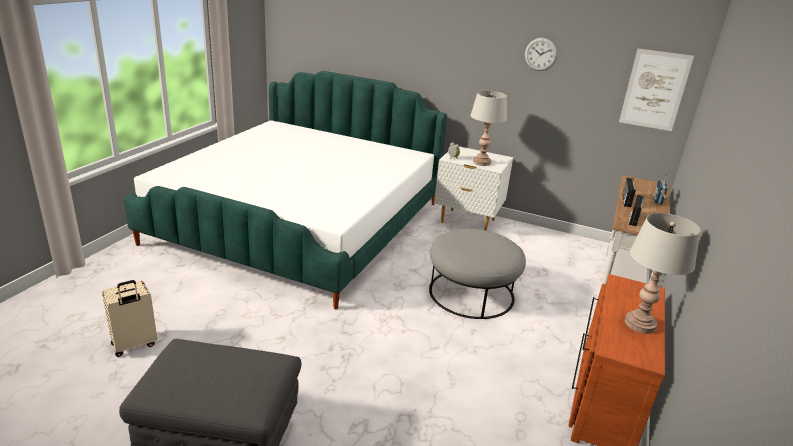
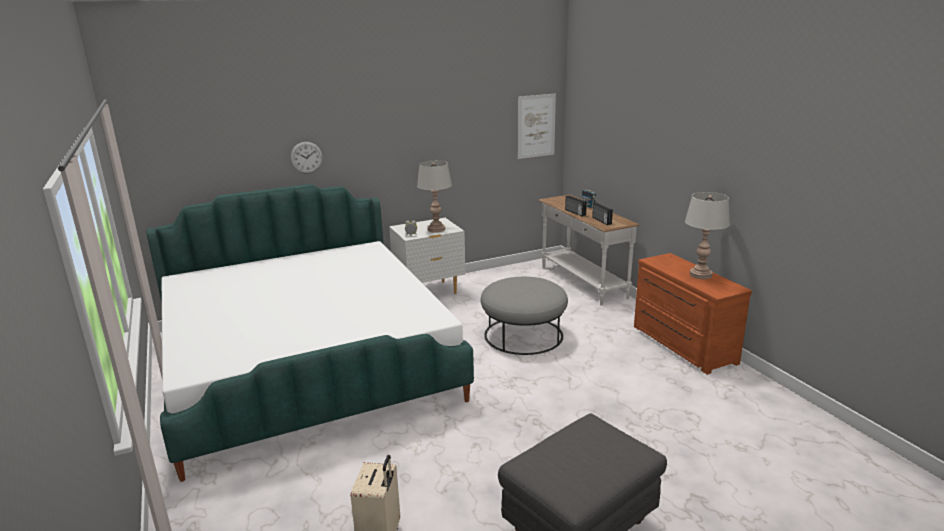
camera: 45 degrees left, 5 degrees down
(540, 54) = (447, 119): wall clock -> wall clock (306, 157)

